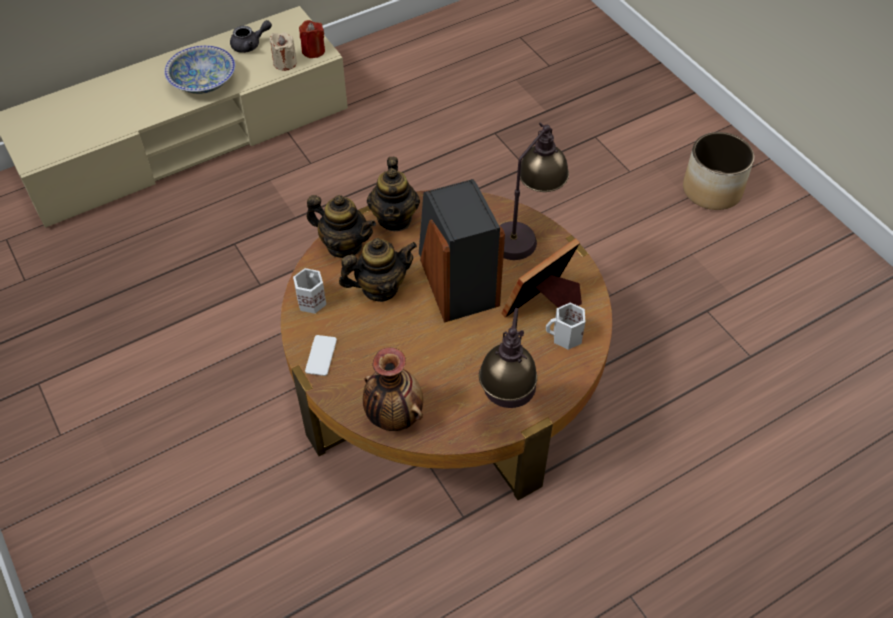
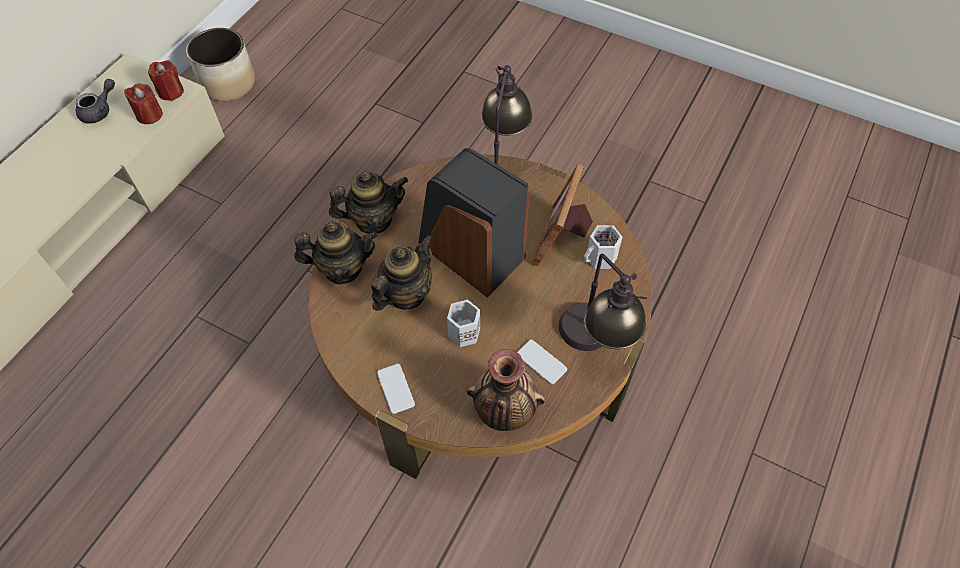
camera: 30 degrees left, 5 degrees up
(203, 82) = (74, 169): bowl -> none
(285, 63) = (149, 115): beige candle -> red candle
(311, 300) = (348, 339): white mug -> white mug (462, 332)
(395, 218) = (373, 220): teapot -> teapot turned 75 degrees counterclockwise
(452, 394) = (541, 362): none -> phone
(712, 190) = (587, 78): planter -> planter (229, 84)

